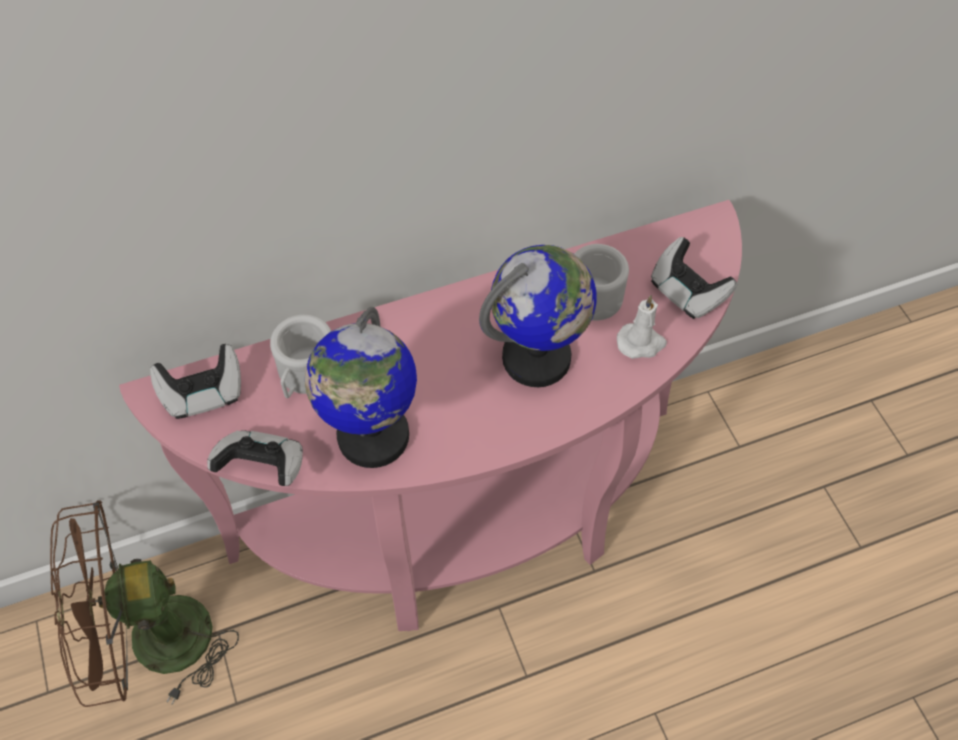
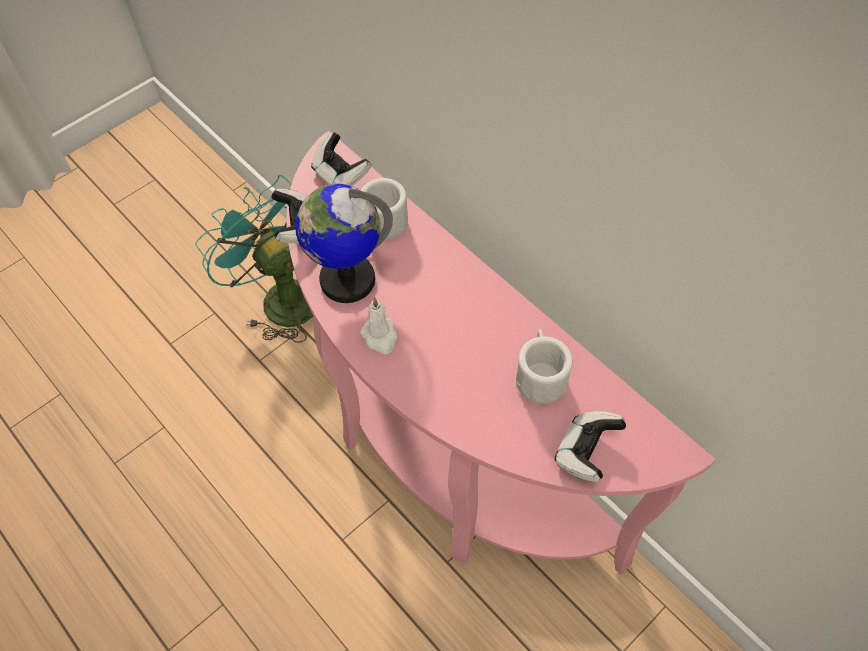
camera: 70 degrees right, 0 degrees up
(152, 643) = (281, 296): brown fan -> turquoise fan
(537, 358) = (461, 360): globe -> none
(641, 342) = (513, 431): white candle -> white candle (380, 337)

